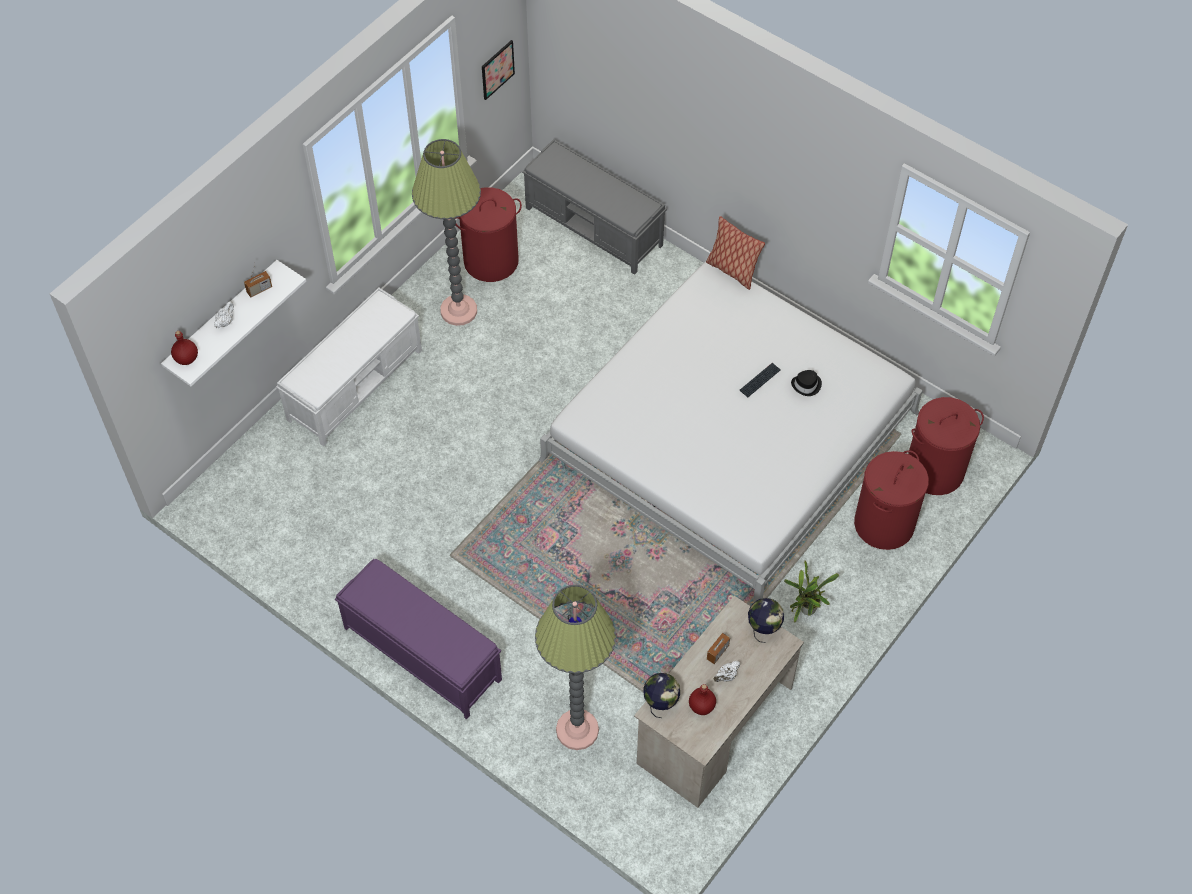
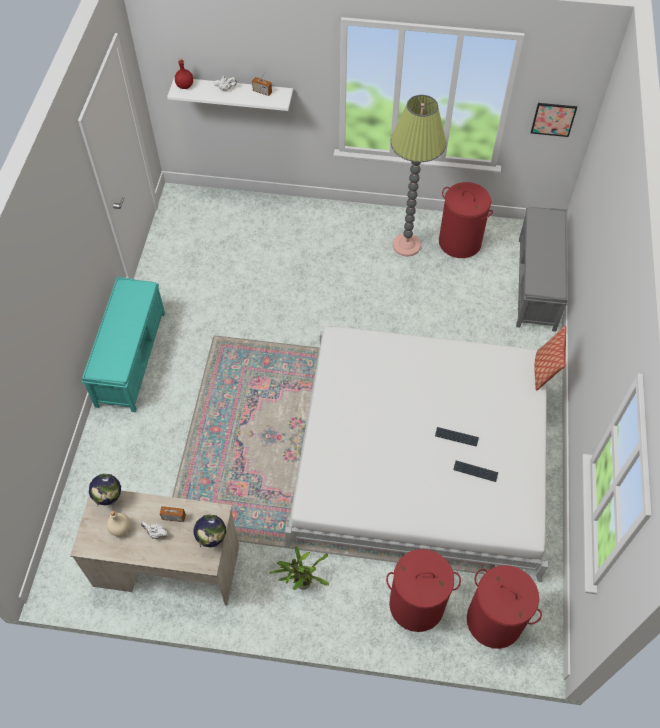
camera: 60 degrees right, 0 degrees up
(356, 384) = (310, 223): white bench -> none
(421, 653) = (131, 357): purple bench -> turquoise bench
(577, 730) = (119, 477): floor lamp -> none
(701, 706) = (120, 528): red bottle -> beige bottle
(806, 385) = (475, 471): black hat -> keyboard

